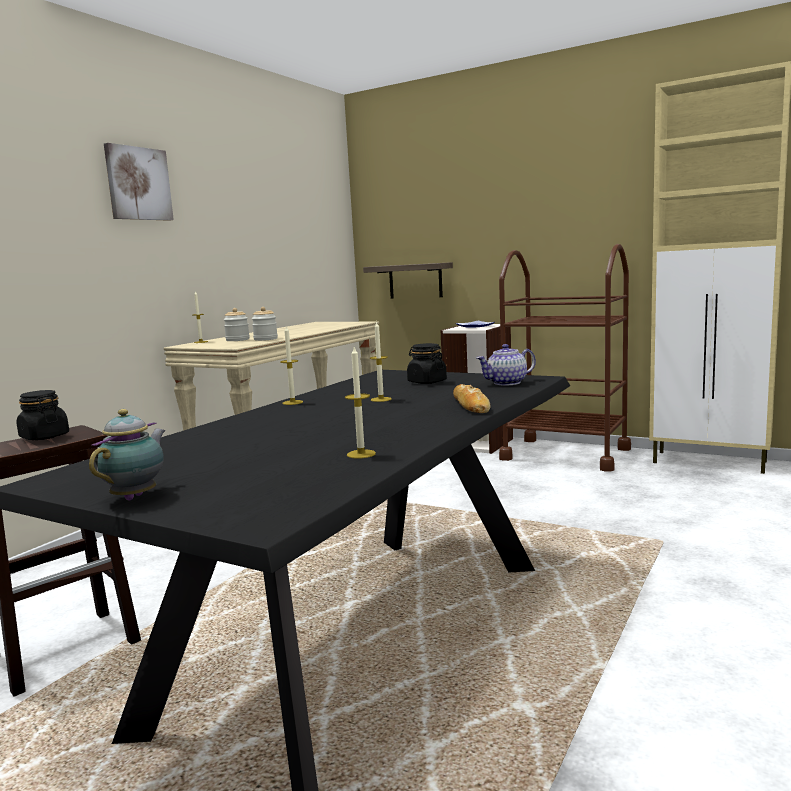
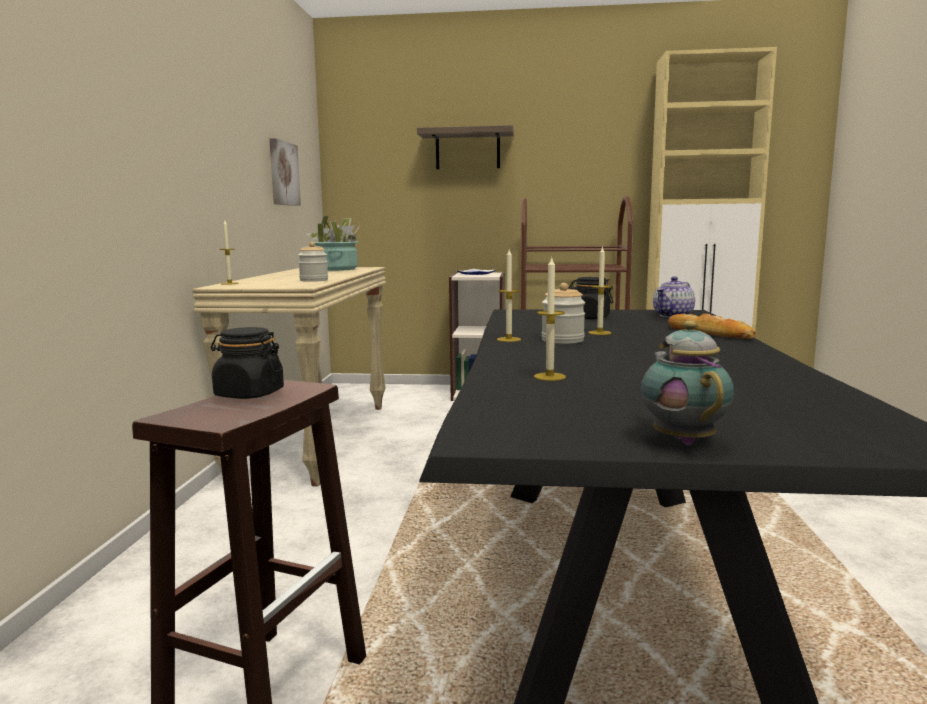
camera: 25 degrees left, 0 degrees up
(138, 184) = (164, 74): picture -> picture (283, 173)
(237, 340) = (276, 281): jar -> jar (562, 340)
(329, 324) = (336, 269): none -> potted plant
(361, 454) = (769, 378): candle -> candle (549, 376)
(415, 281) = (397, 227): shelf -> shelf (467, 150)

